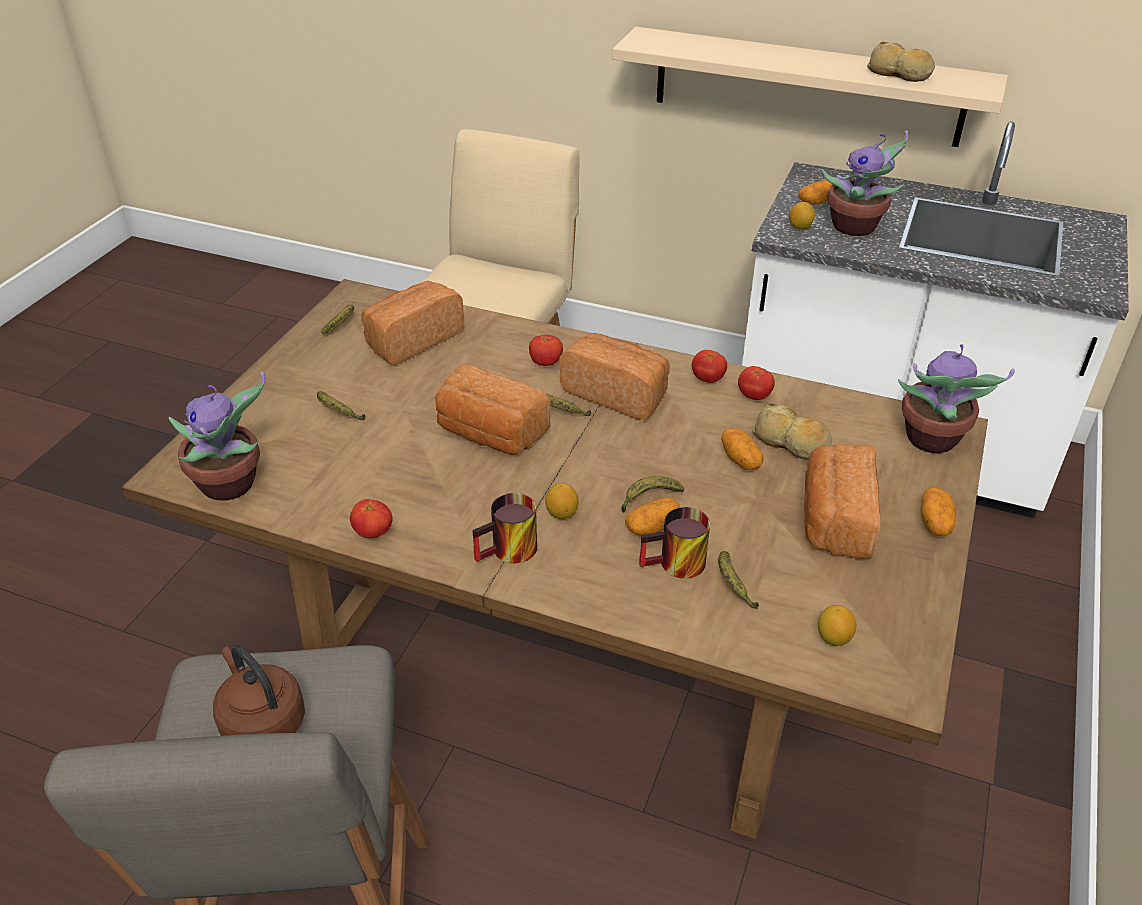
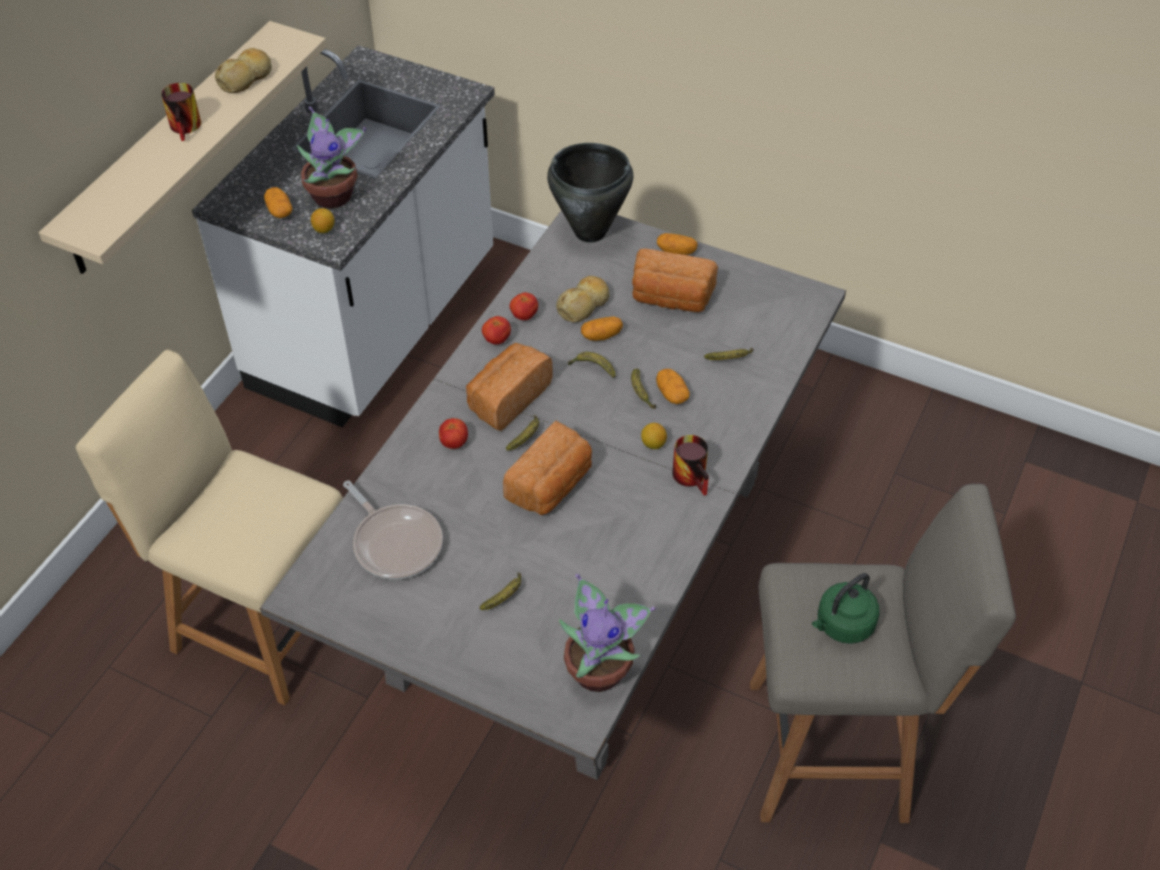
camera: 85 degrees left, 10 degrees up
(262, 722) = (842, 625): brown kettle -> green kettle
(342, 323) = (352, 602): banana -> banana (593, 368)
(373, 533) = (667, 562): tomato -> none
(412, 340) = (395, 543): bread -> frying pan
(574, 653) = (580, 576): brown dining table -> grey dining table
(676, 566) = (711, 386): mug -> mug (188, 127)
(833, 638) = (776, 320): lemon -> none
(931, 440) = (590, 232): potted plant -> black cooking pot

